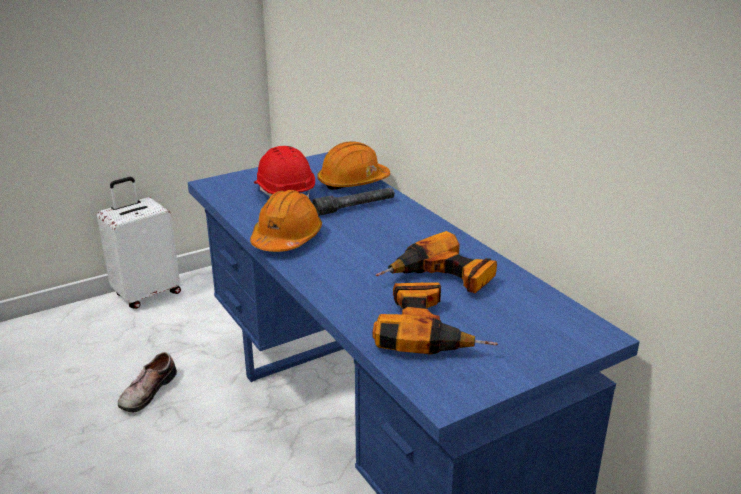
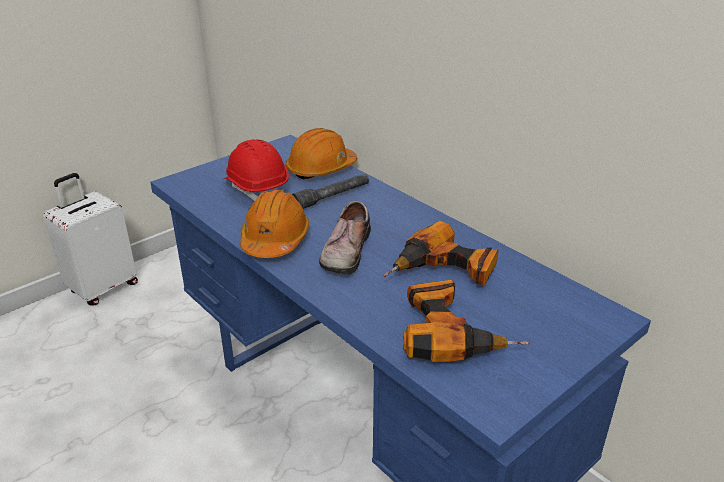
camera: 10 degrees left, 5 degrees up
(146, 391) = (126, 394): shoe -> shoe (344, 250)

